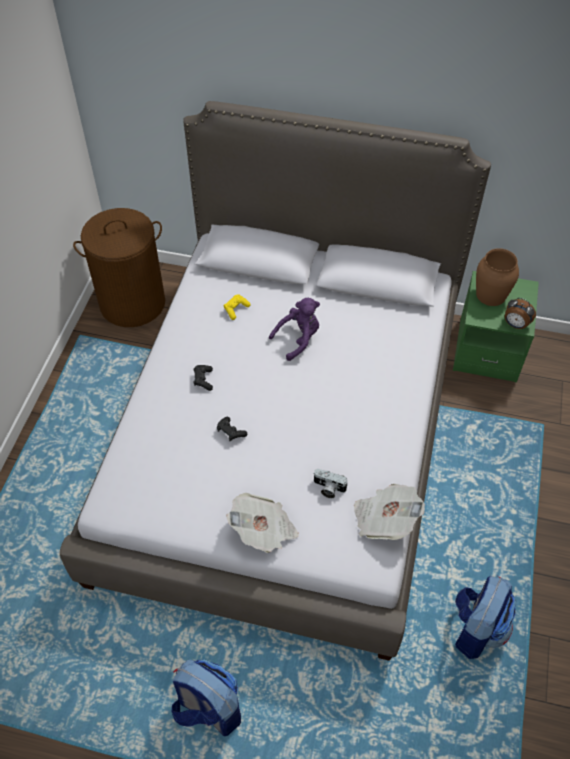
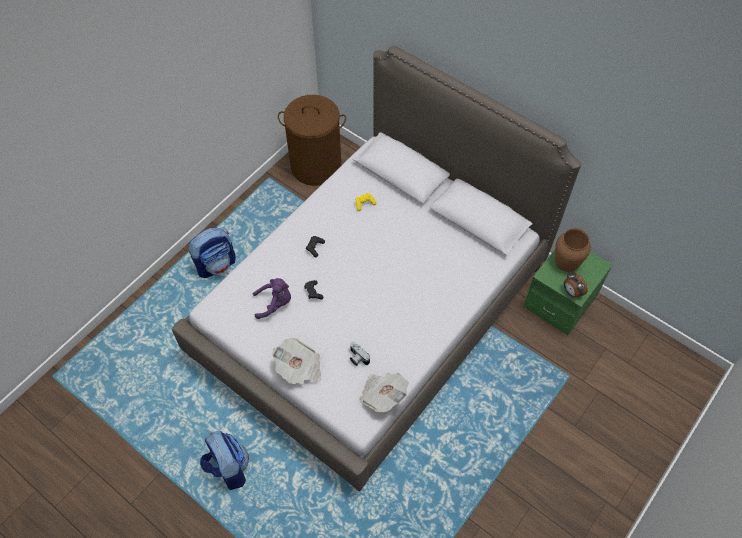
camera: 25 degrees right, 5 degrees up
(298, 339) = (396, 242): purple plush toy -> purple plush toy (275, 303)
(476, 628) = (431, 498): backpack -> backpack (216, 264)

